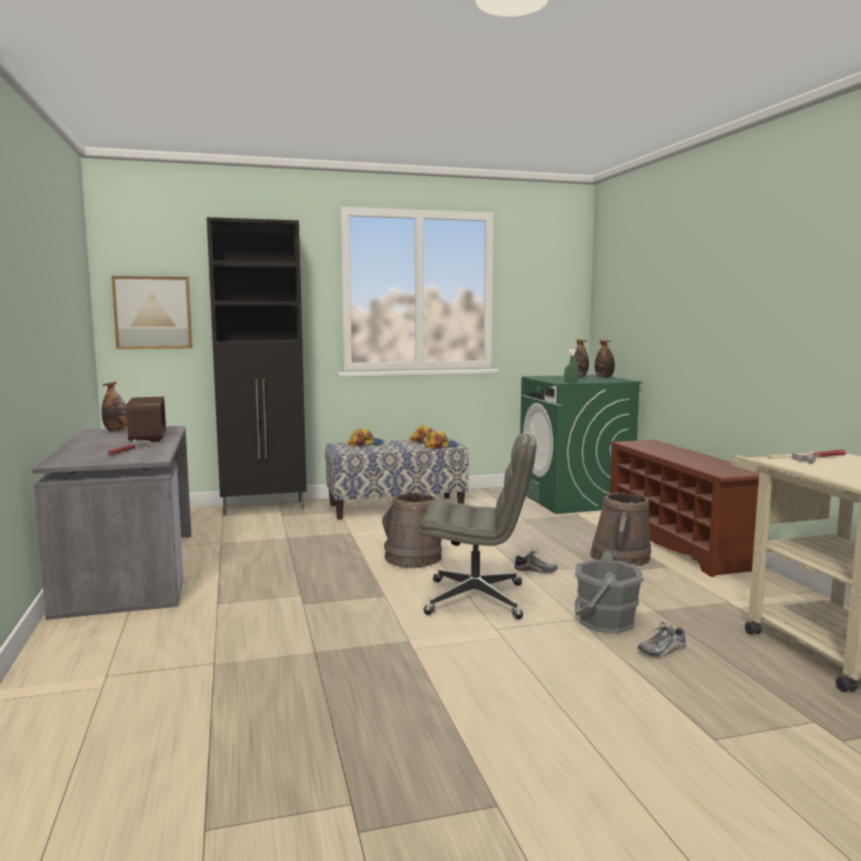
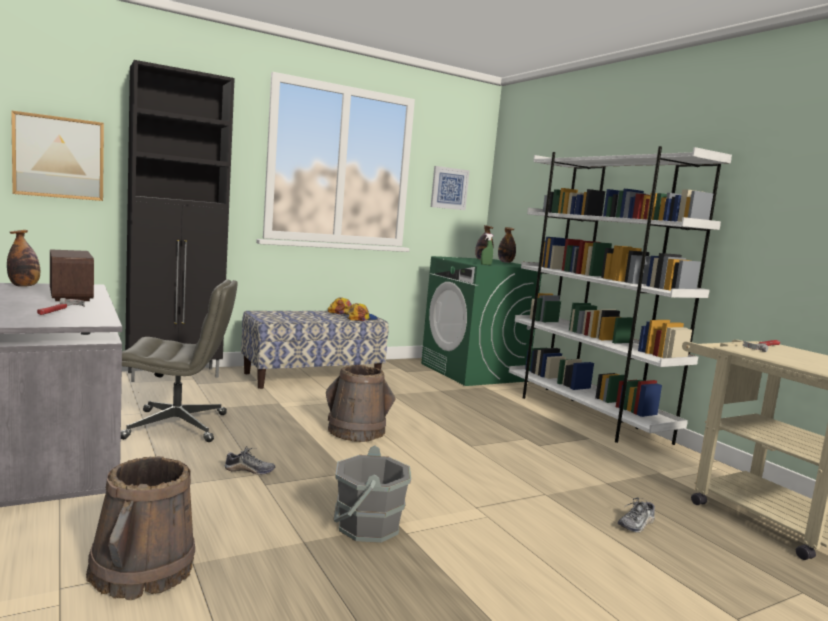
camera: 15 degrees left, 0 degrees up
(366, 444) = (285, 313): cap -> none
(477, 599) = (440, 474): grey office chair -> grey office chair (178, 426)
(535, 570) = (478, 443): shoe -> shoe (249, 470)
(541, 302) = (449, 188): none -> picture
(605, 621) = (569, 495): grey bucket -> grey bucket (367, 526)
(620, 558) = (545, 430): brown bucket -> brown bucket (142, 570)
(679, 543) = (585, 416): brown shoe rack -> white bookcase

